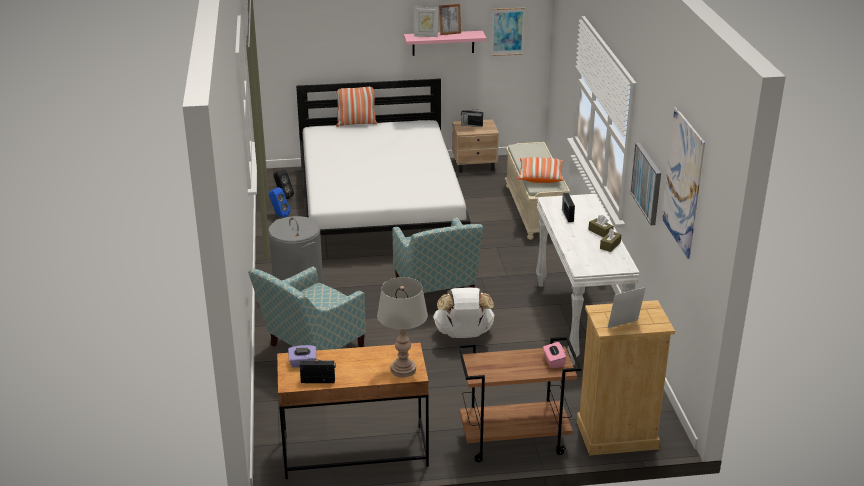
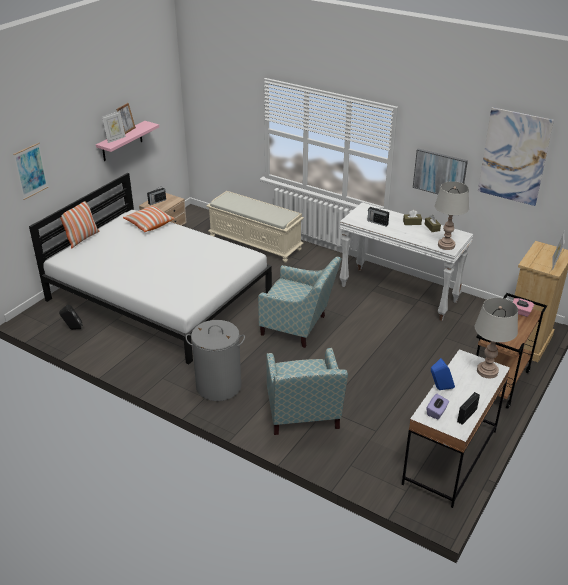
camera: 50 degrees left, 5 degrees up
(279, 215) = (97, 344): blue speaker -> blue speaker (439, 389)
(355, 452) = (450, 457): brown desk -> white desk
(463, 335) = (363, 342): white backpack -> none
(507, 31) = (159, 115): picture -> picture (30, 171)
(540, 177) = (270, 213): pillow -> pillow (149, 224)
(586, 265) = (446, 245): none -> grey table lamp

